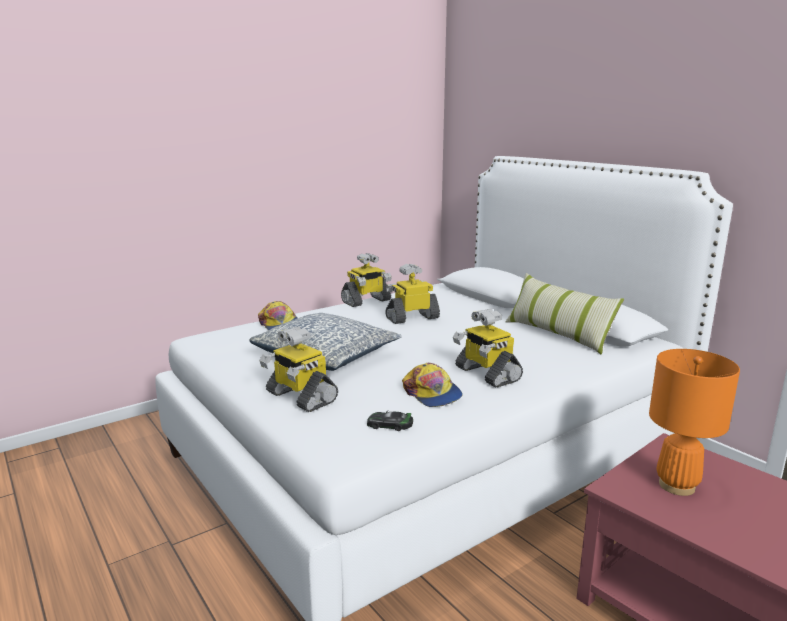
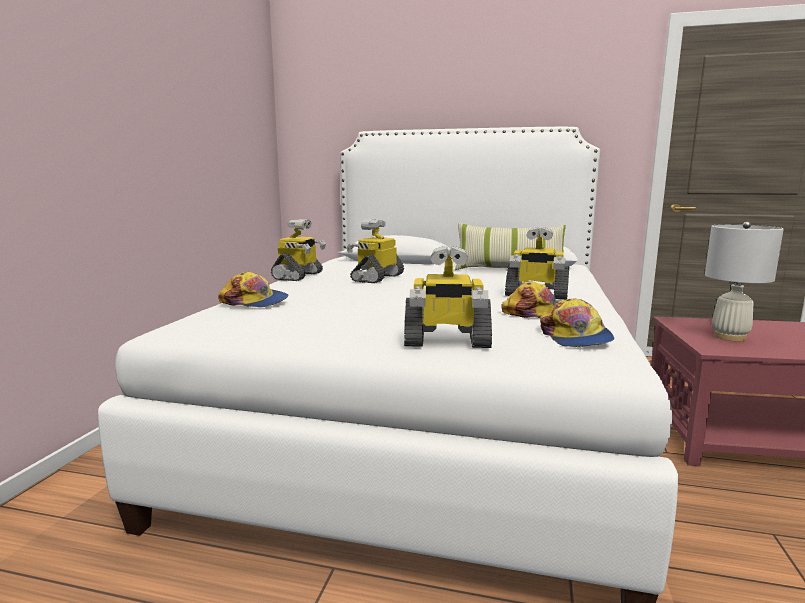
camera: 40 degrees left, 5 degrees down
(327, 356) = (377, 312): pillow -> none
(390, 425) = (575, 337): toy car -> cap
(677, 486) = (730, 337): orange table lamp -> white table lamp

